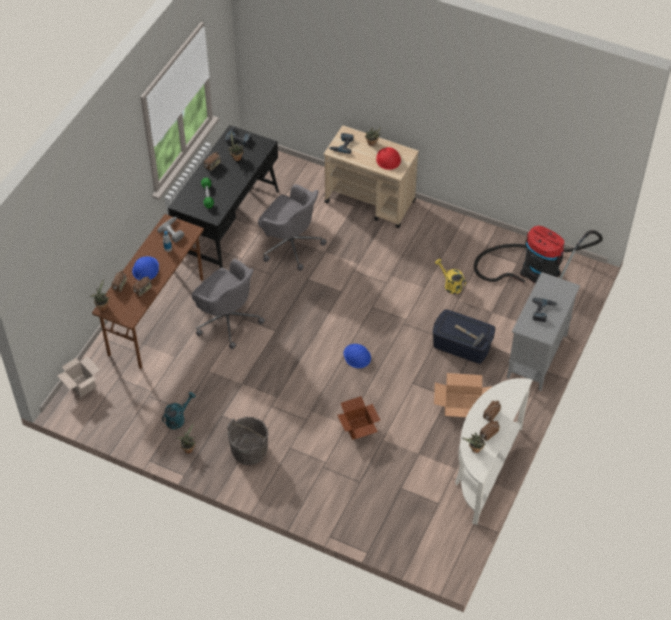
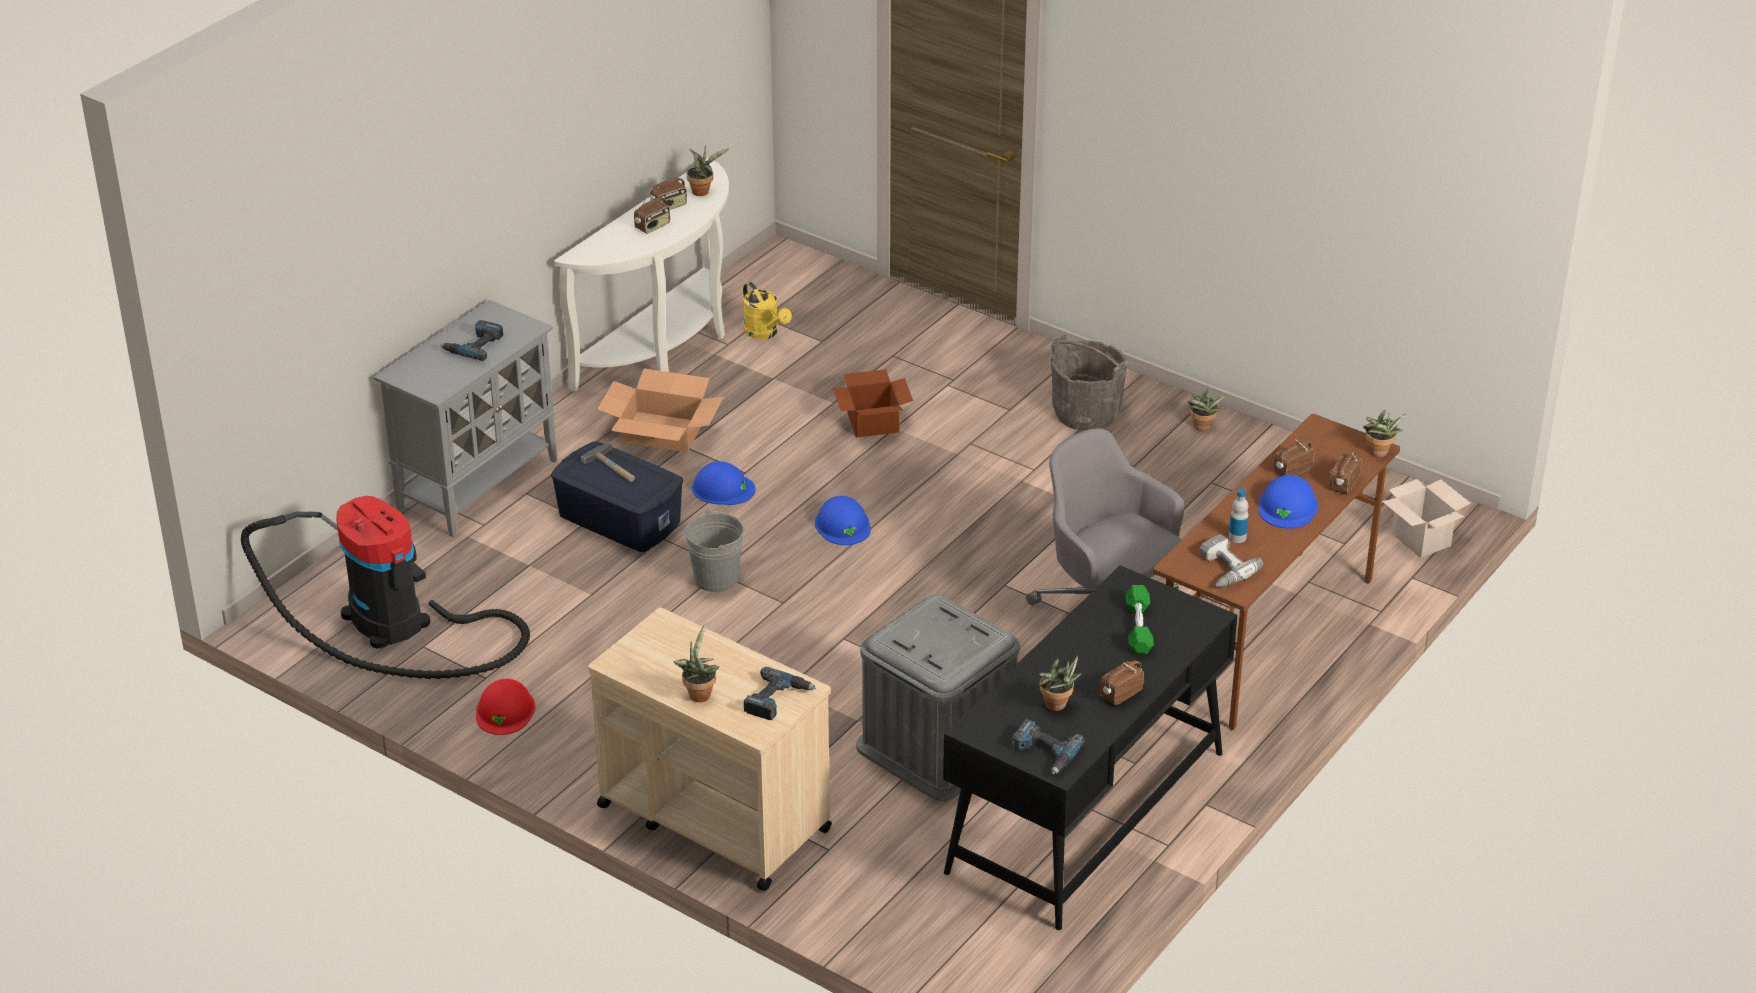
camera: 170 degrees left, 15 degrees down
(178, 419) = (1221, 470): turquoise watering can -> none
(290, 244) = (938, 745): grey office chair -> grey storage box
(388, 159) = (672, 655): red hard hat -> red hard hat (505, 710)
(406, 316) = (716, 578): none -> grey bucket
(420, 371) = (723, 488): none -> blue hard hat
(450, 285) = (595, 622): yellow watering can -> yellow watering can (765, 333)

